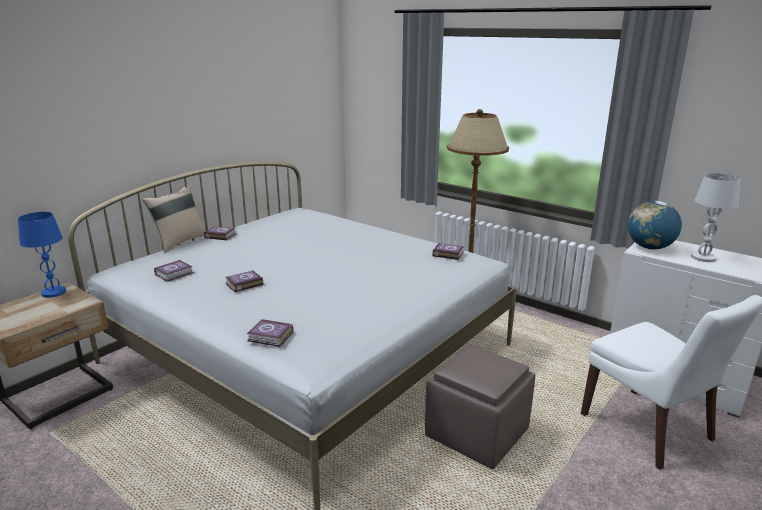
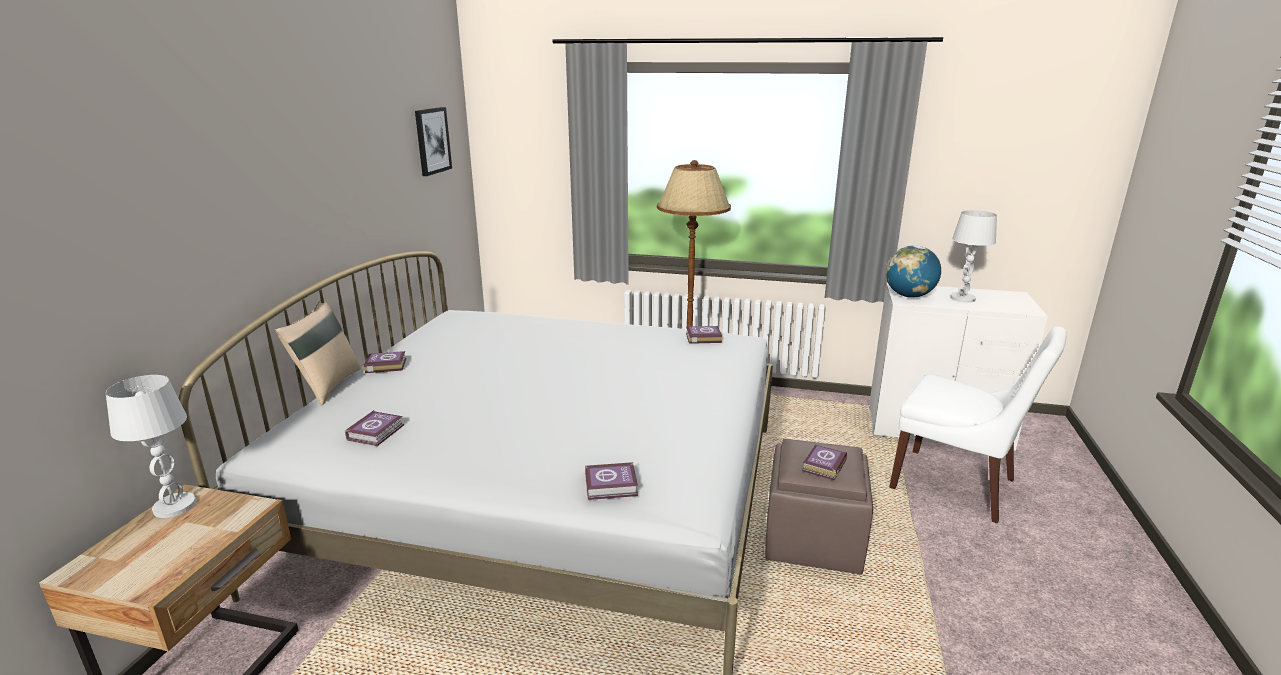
camera: 25 degrees left, 0 degrees up
(53, 292) = (175, 506): blue table lamp -> white table lamp
(243, 284) = (496, 425): book -> book (823, 466)
(303, 84) = (432, 141): none -> picture

